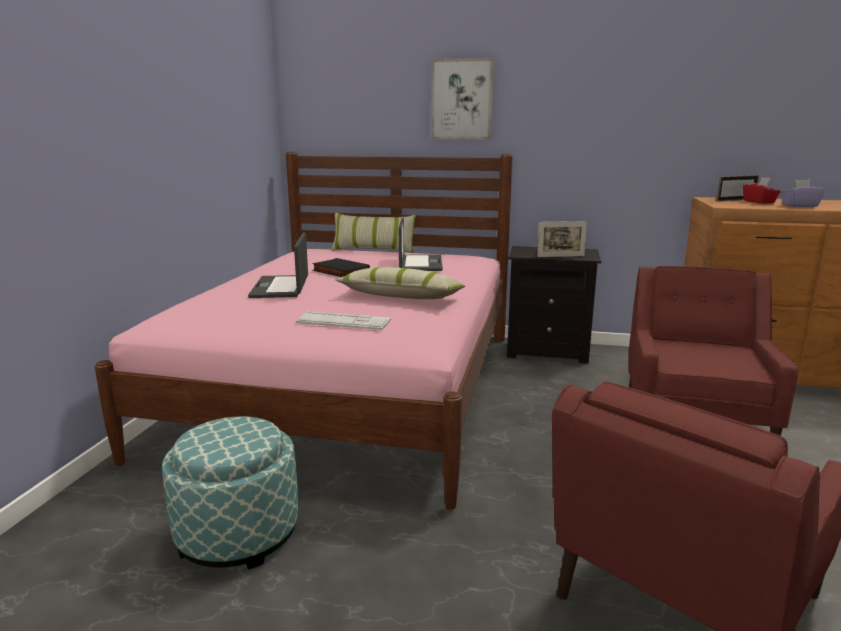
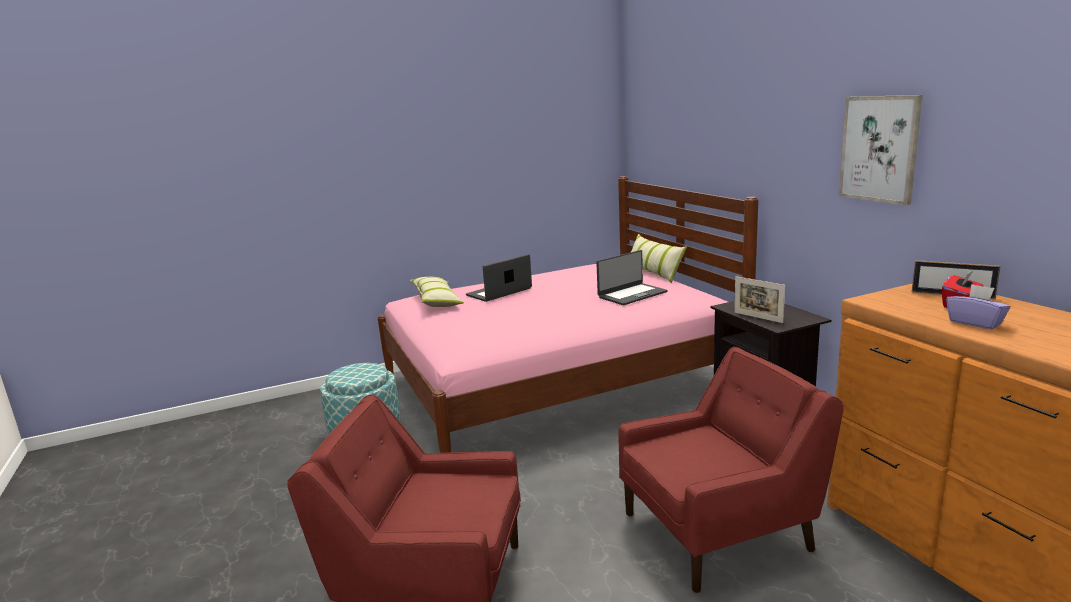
camera: 55 degrees right, 0 degrees up
(339, 272) = (562, 288): black book -> none
(343, 322) = (458, 325): keyboard -> none
(401, 297) = (532, 319): pillow -> pillow (436, 301)
(462, 99) = (728, 137): picture -> picture (879, 149)

